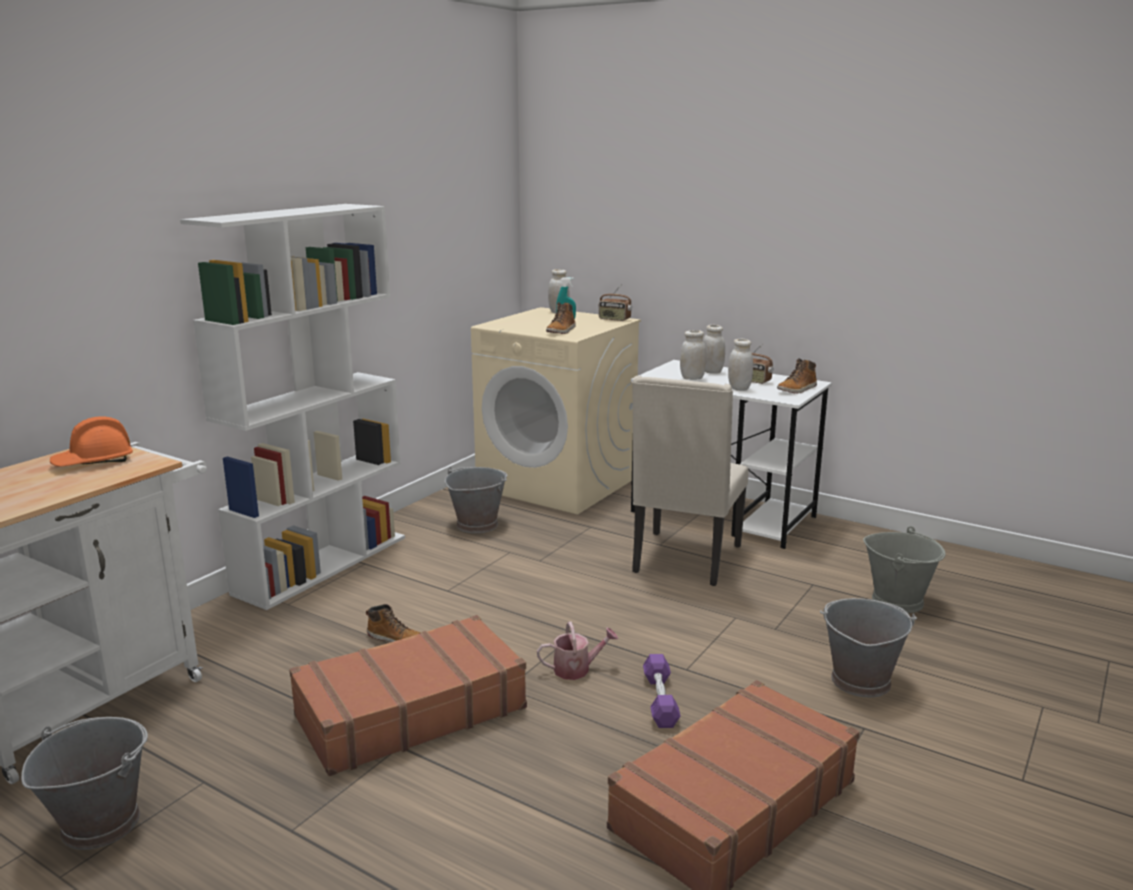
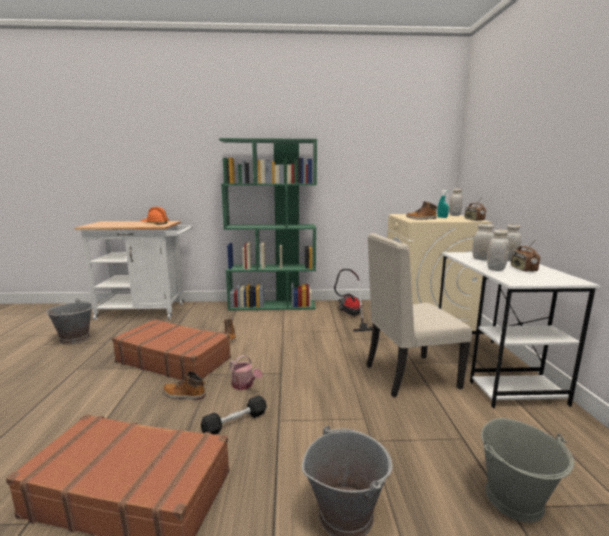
camera: 55 degrees right, 5 degrees down
(322, 564) = (272, 305): white bookcase -> green bookcase
(477, 524) = (351, 316): grey bucket -> vacuum cleaner
(660, 700) = (235, 422): purple dumbbell -> black dumbbell
(797, 389) = (544, 280): boot -> boot (184, 395)

